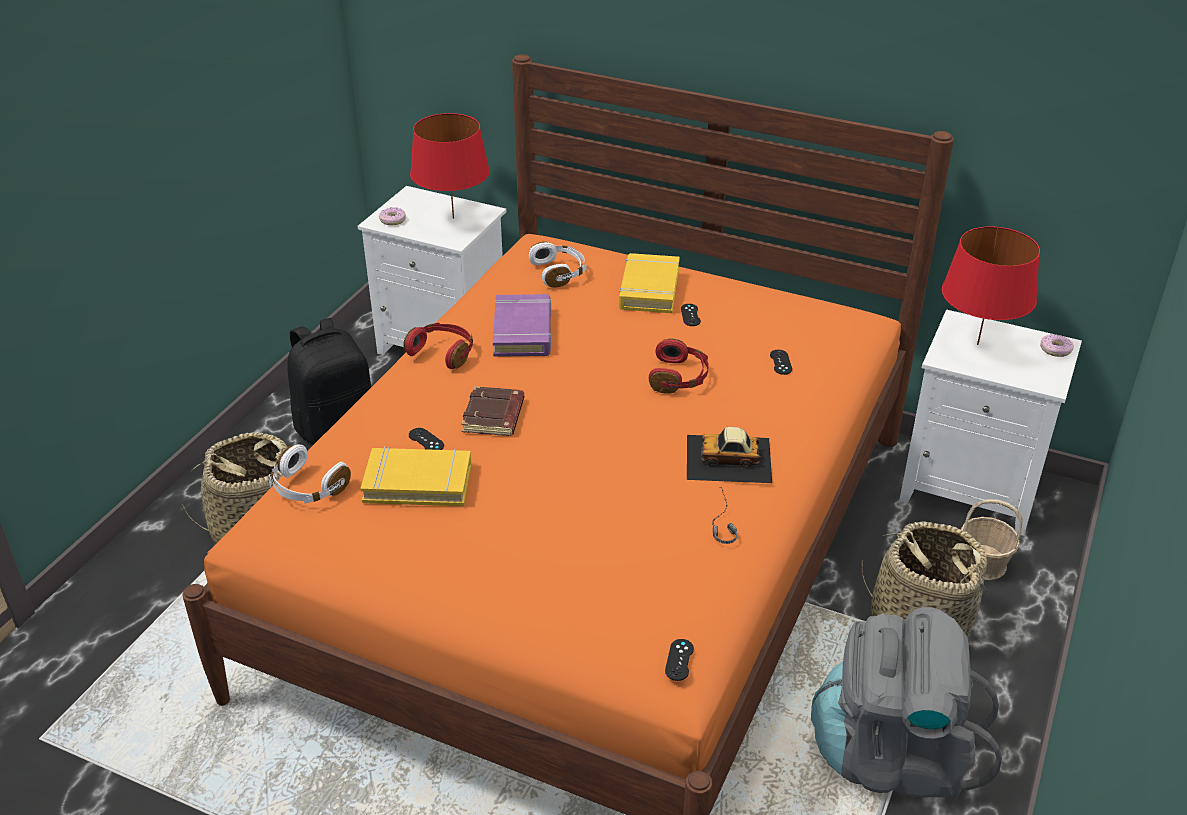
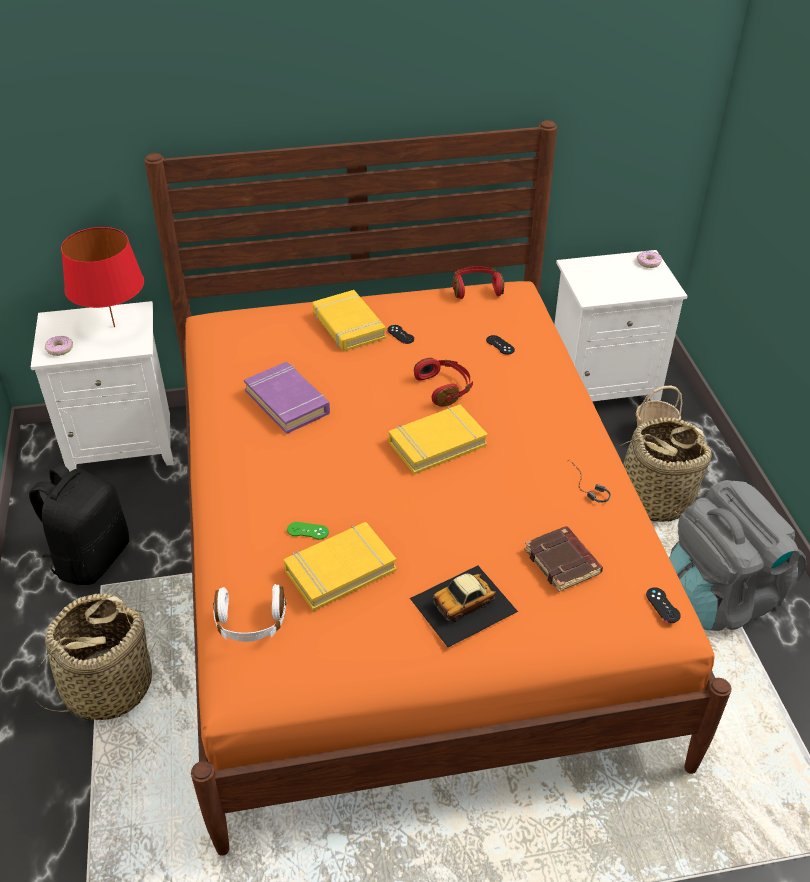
camera: 35 degrees left, 5 degrees up
(426, 440) = (307, 531): black game controller -> green game controller
(443, 353) = (240, 449): red headphones -> red headphones (476, 289)
(494, 417) = (341, 484): brown book -> brown book (563, 562)
(559, 272) = (263, 340): white headphones -> none
(617, 421) = (437, 443): none -> yellow book
(729, 458) = (542, 435): toy car -> toy car (464, 605)
(977, 344) = (601, 278): red table lamp -> none

